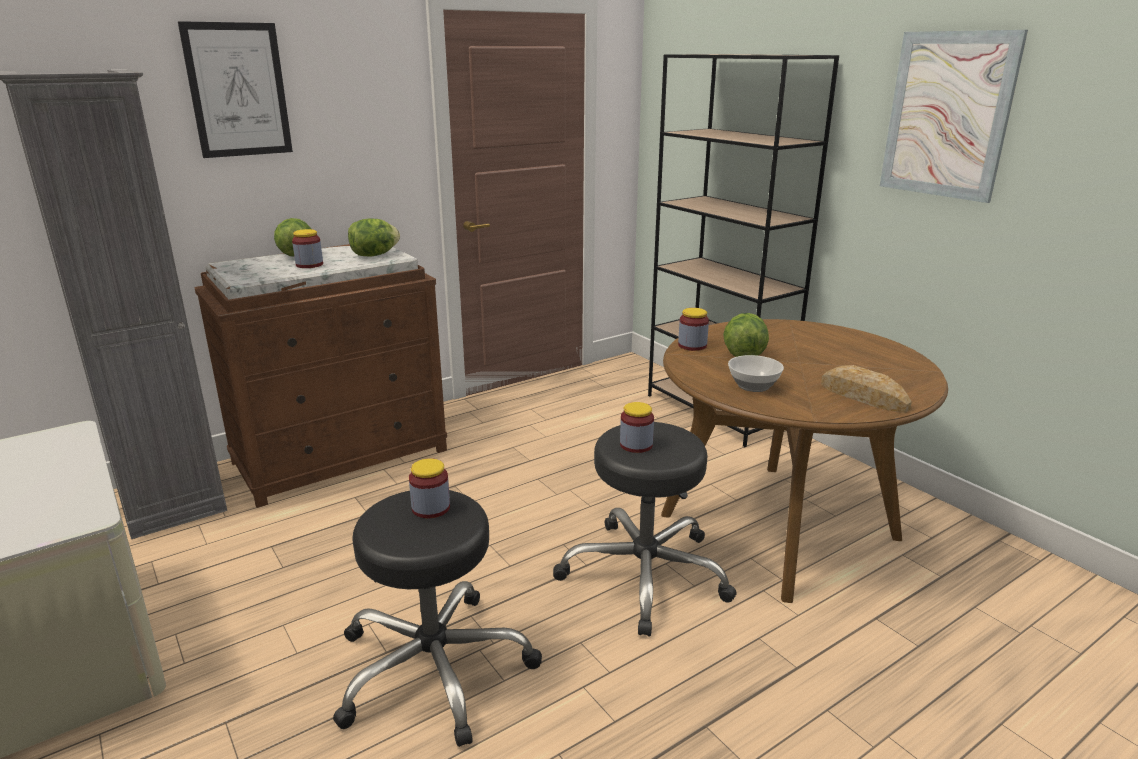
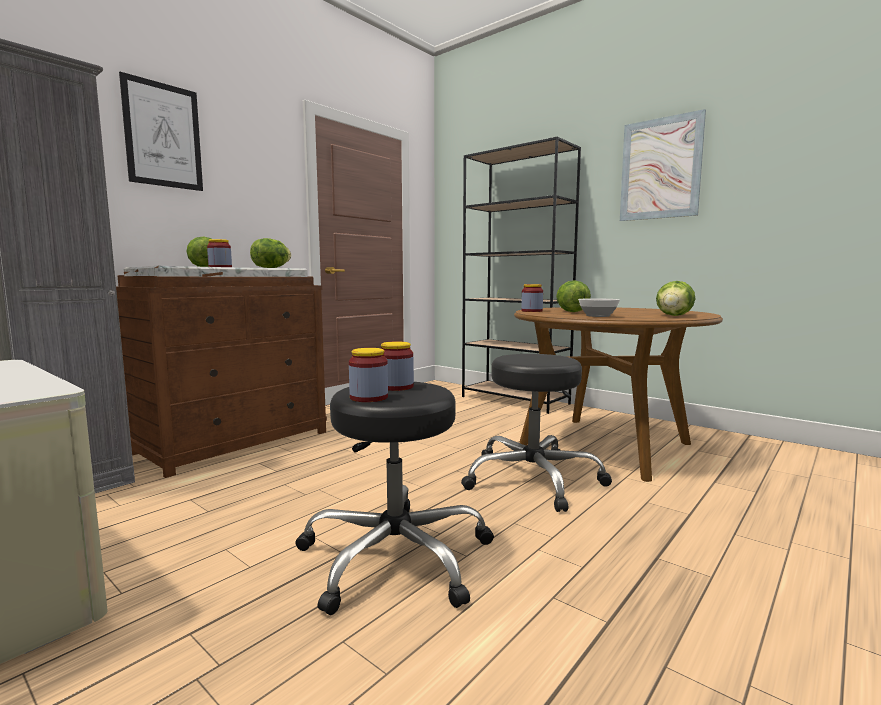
camera: 15 degrees left, 15 degrees down
(636, 445) = (526, 359): jar -> jar (369, 397)
(863, 396) = (674, 316): bread -> lettuce

